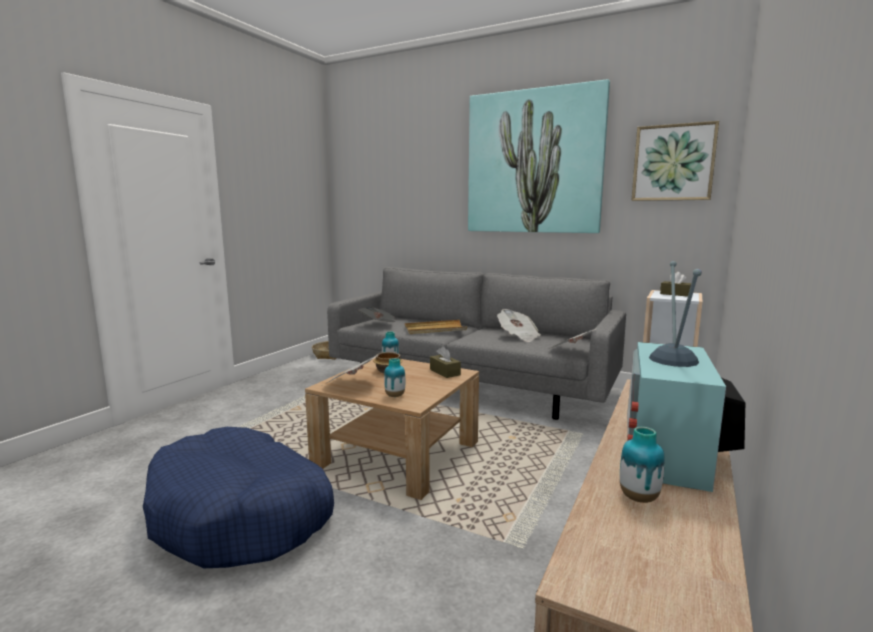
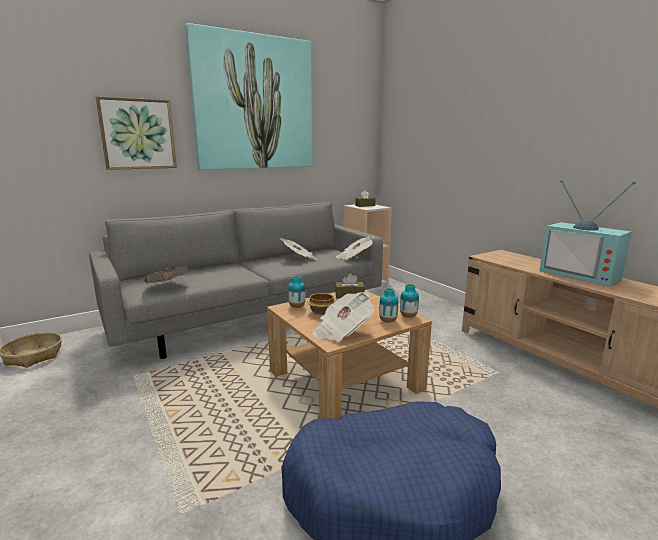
camera: 60 degrees left, 5 degrees up
(435, 329) = (229, 273): beige tray -> none
(638, 497) = (630, 290): vase -> vase (408, 316)
(673, 163) = (348, 114): picture -> picture (138, 134)

